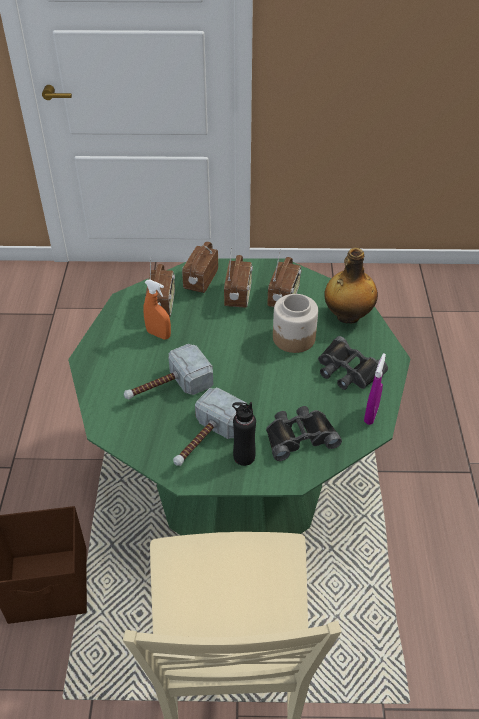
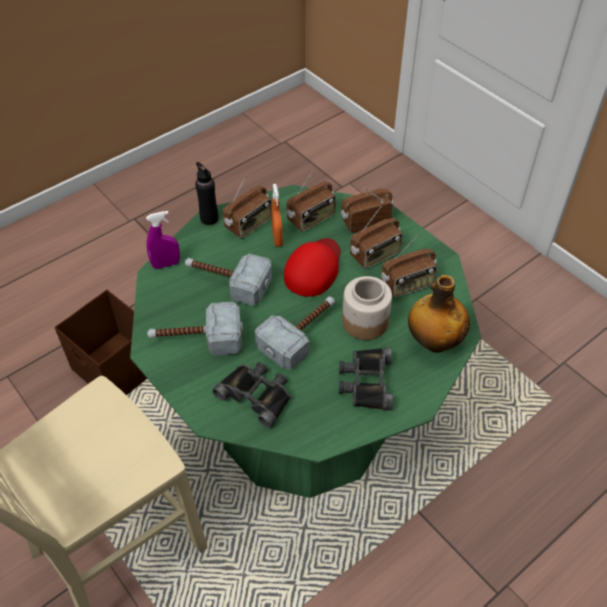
camera: 50 degrees right, 5 degrees up
(123, 341) = (249, 224): none -> radio
(213, 333) = (314, 268): none -> red cap
(244, 457) = (201, 372): black bottle -> black bottle (209, 218)
(268, 377) = (301, 334): none -> hammer
(371, 415) = (329, 430): purple spray bottle -> purple spray bottle (166, 264)

